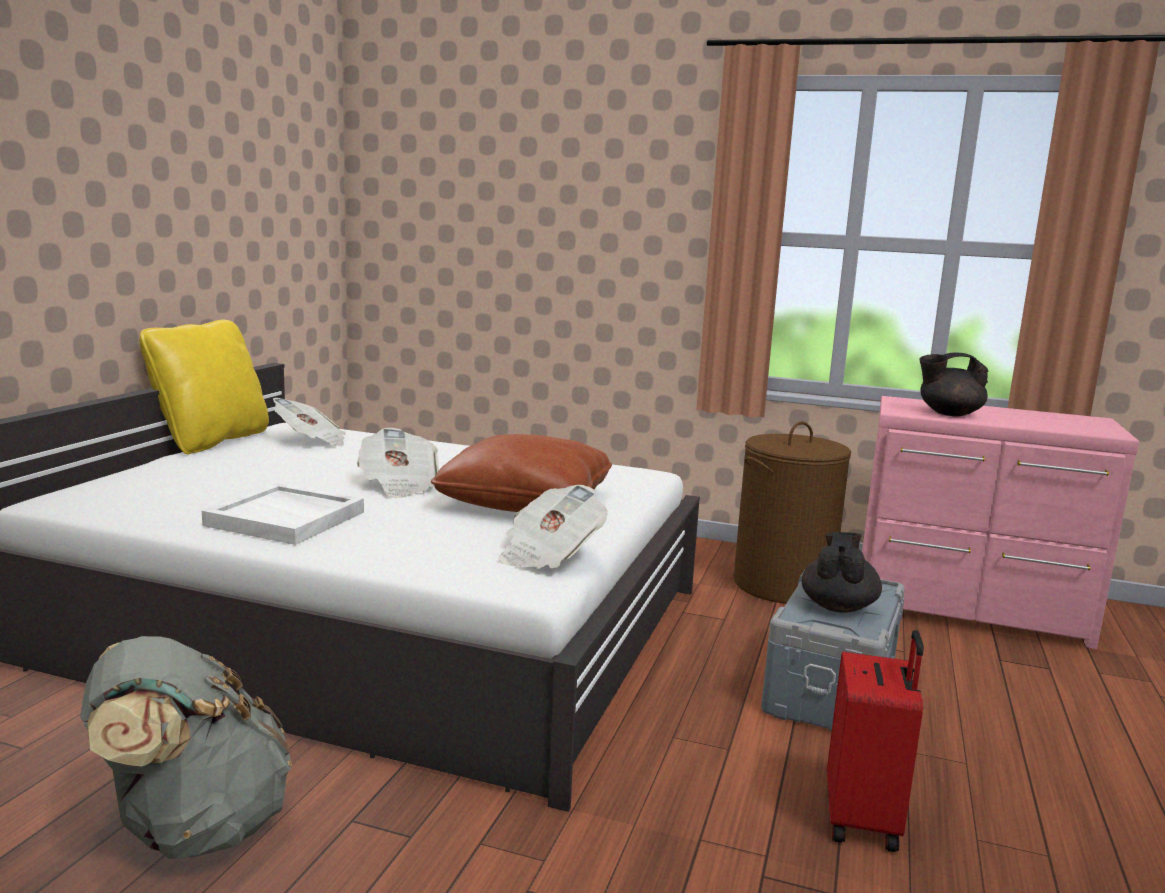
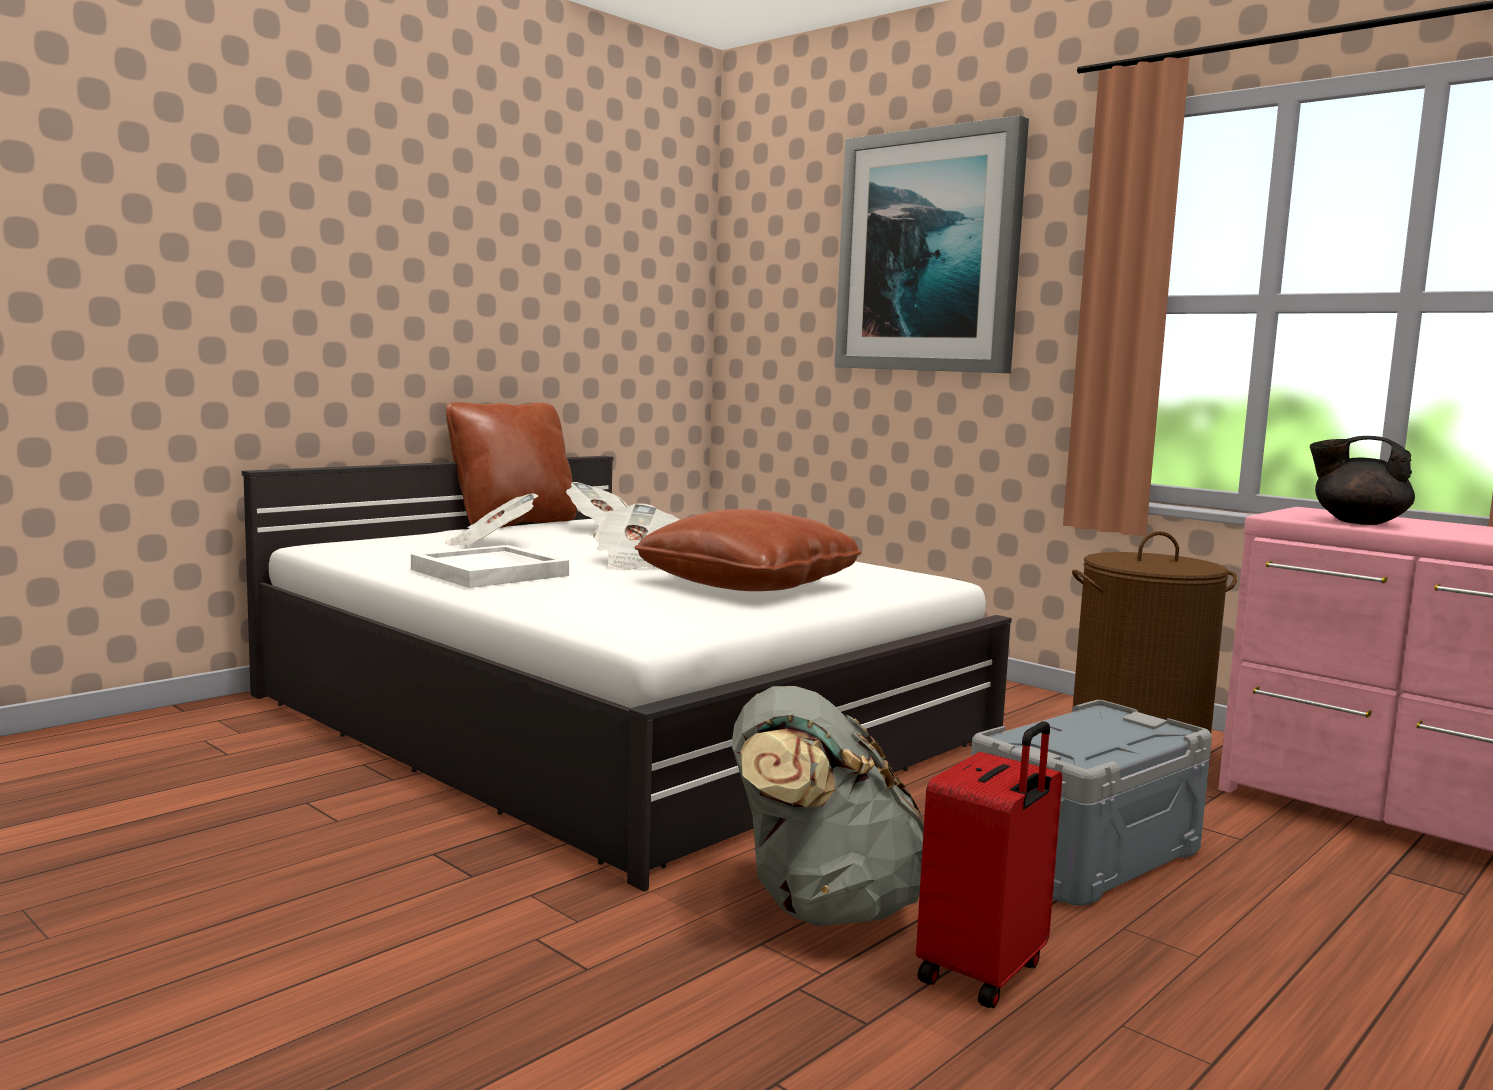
camera: 25 degrees right, 5 degrees down
(193, 827) = (299, 830): grey backpack -> grey backpack (820, 906)
(211, 440) = (513, 523): yellow pillow -> brown pillow
(549, 554) = (700, 618): newspaper -> newspaper (491, 544)
(566, 181) = (929, 252): none -> picture
(838, 606) = (1085, 738): black teapot -> none

